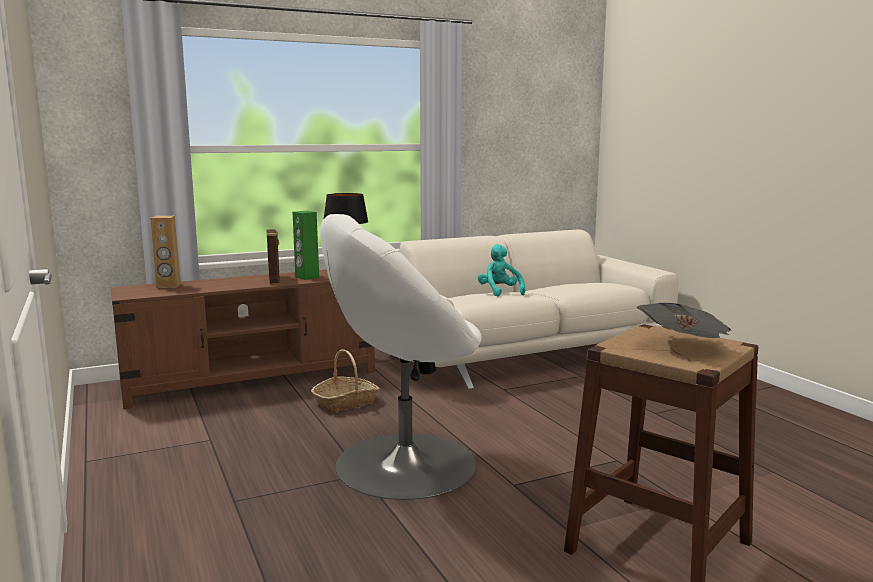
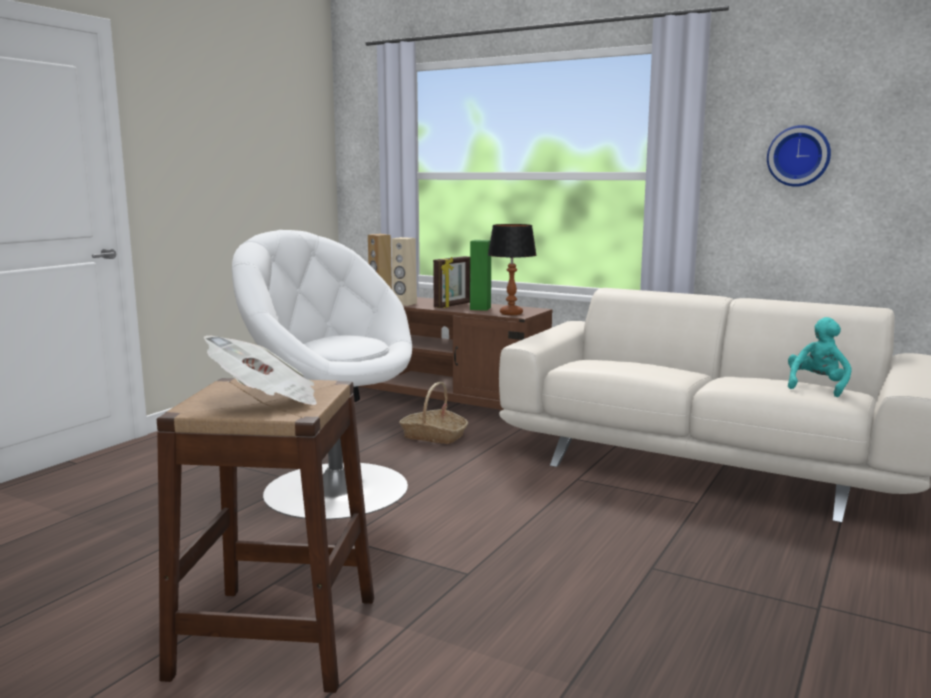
camera: 55 degrees right, 0 degrees up
(227, 286) = (404, 303): none -> beige speaker
(499, 292) = (647, 365): turquoise plush toy -> turquoise plush toy (817, 387)
(509, 132) = (799, 156): none -> wall clock

